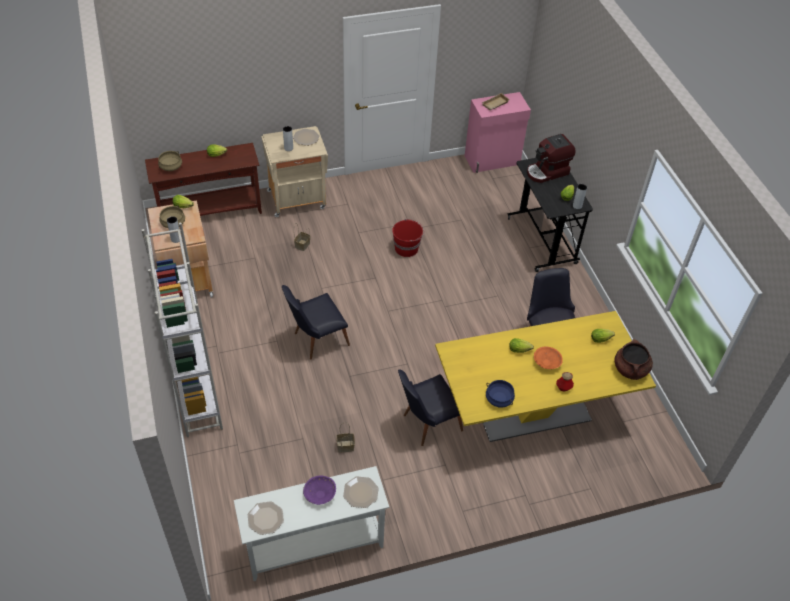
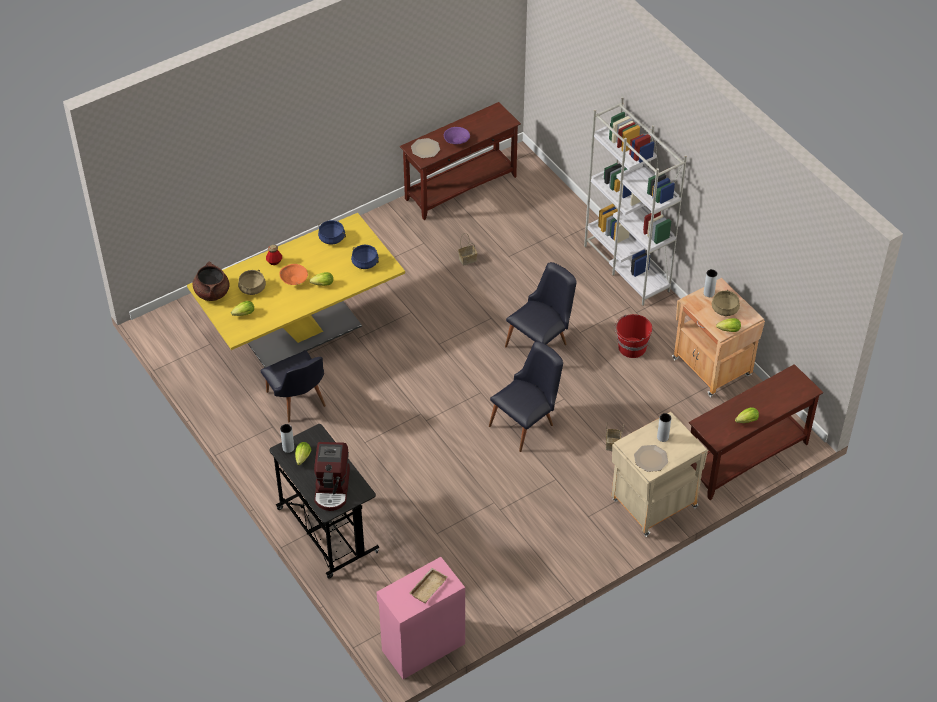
camera: 165 degrees right, 0 degrees up
(171, 166) = (786, 390): beige cooking pot -> beige cooking pot (252, 288)
(266, 518) = (489, 118): plate -> none
(314, 545) = (461, 187): white console table -> brown console table
(407, 248) = (489, 474): red bucket -> red bucket (631, 348)
(426, 423) = (400, 295): black chair -> black chair (526, 423)
(471, 362) = (365, 263): none -> blue cooking pot
(547, 172) = (332, 488): coffee machine -> coffee machine turned 135 degrees clockwise

